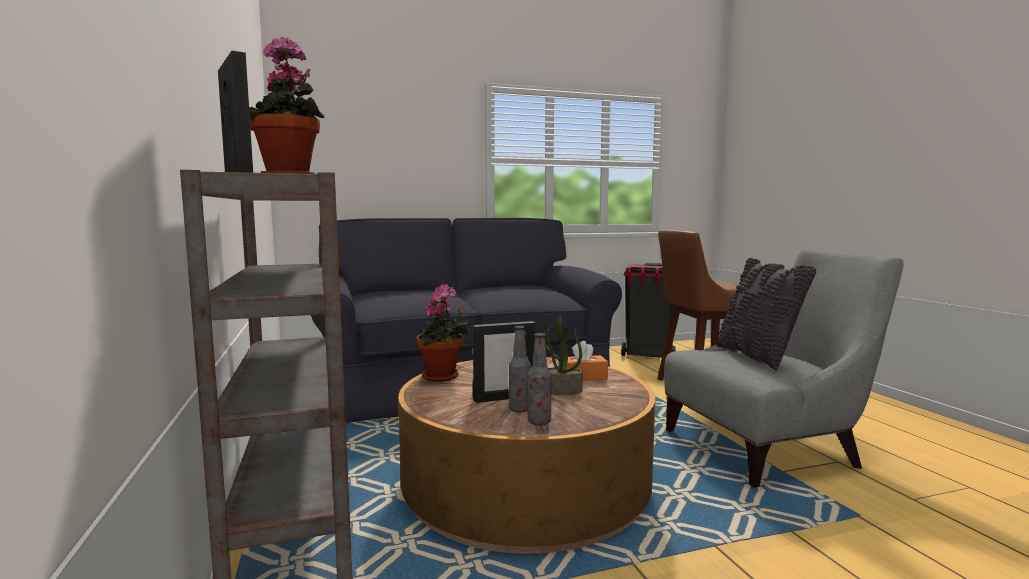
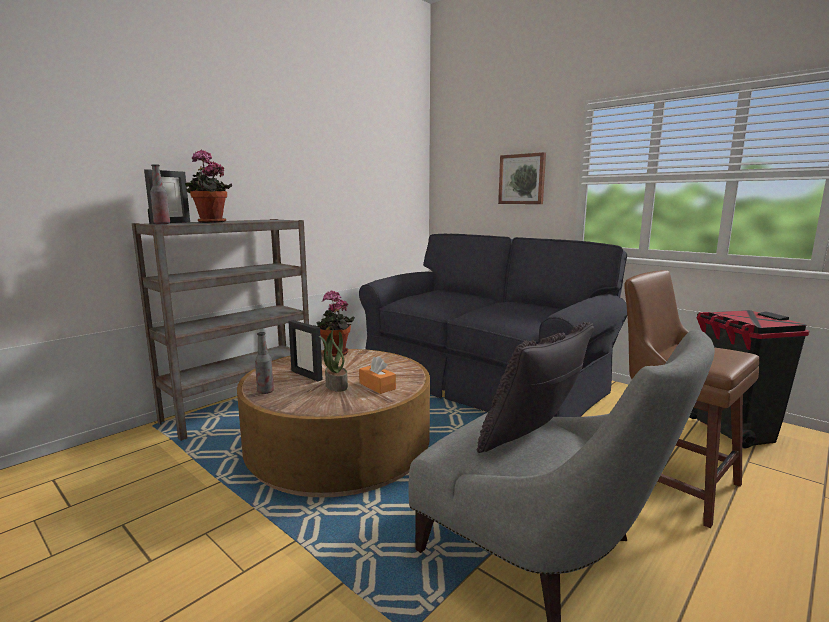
camera: 60 degrees right, 5 degrees up
(420, 156) = (522, 179): none -> picture
(519, 409) = (286, 383): bottle -> bottle (162, 224)

